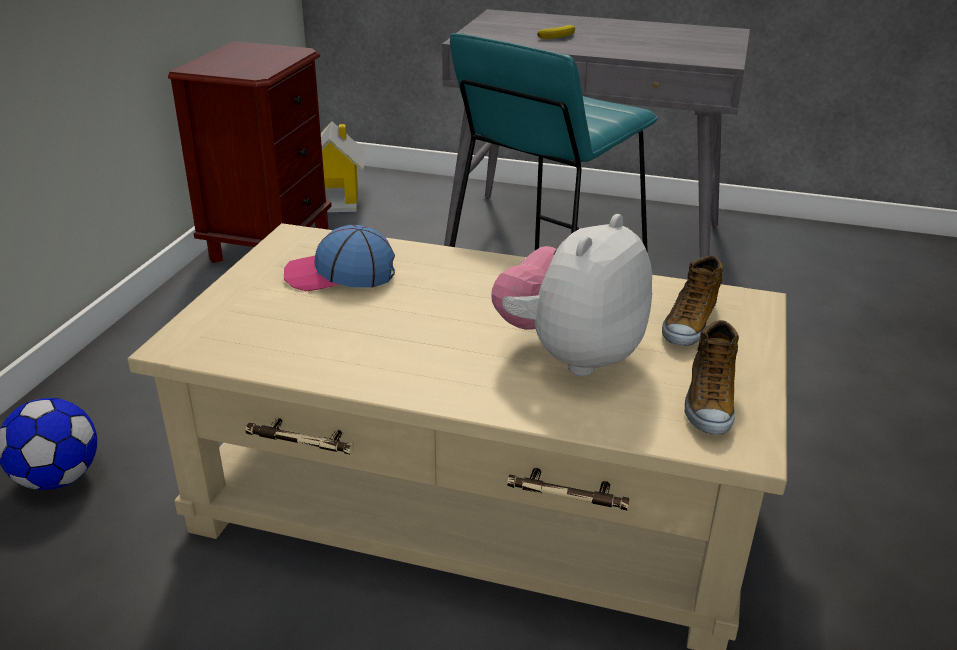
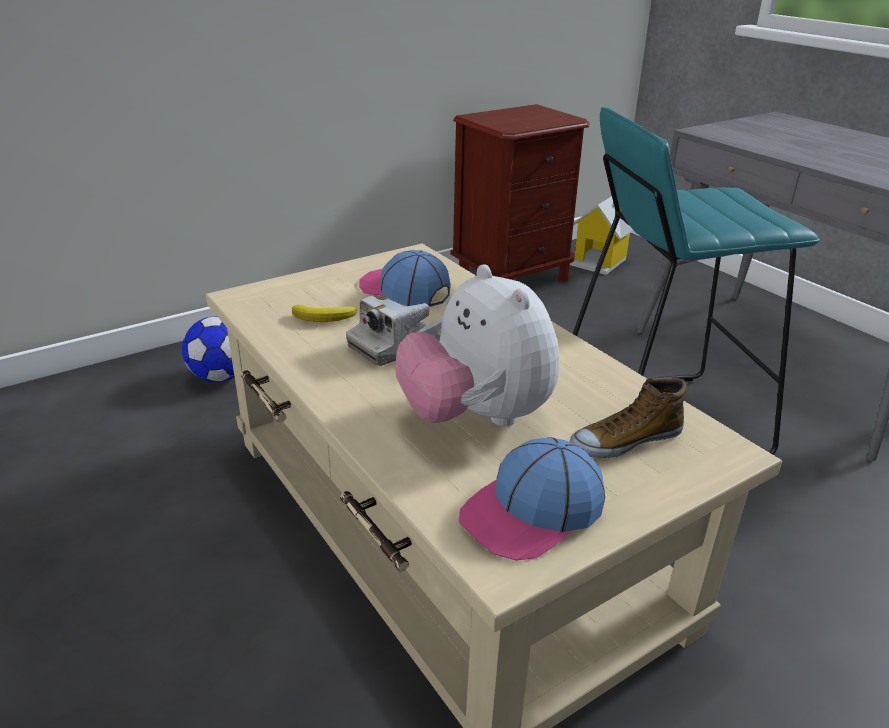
camera: 40 degrees right, 0 degrees up
(413, 328) = (392, 346): none -> camera
(558, 36) = (804, 144): banana -> banana (325, 317)
(570, 355) = (476, 417): plush toy -> plush toy turned 105 degrees counterclockwise
(708, 402) = (532, 512): shoe -> cap

